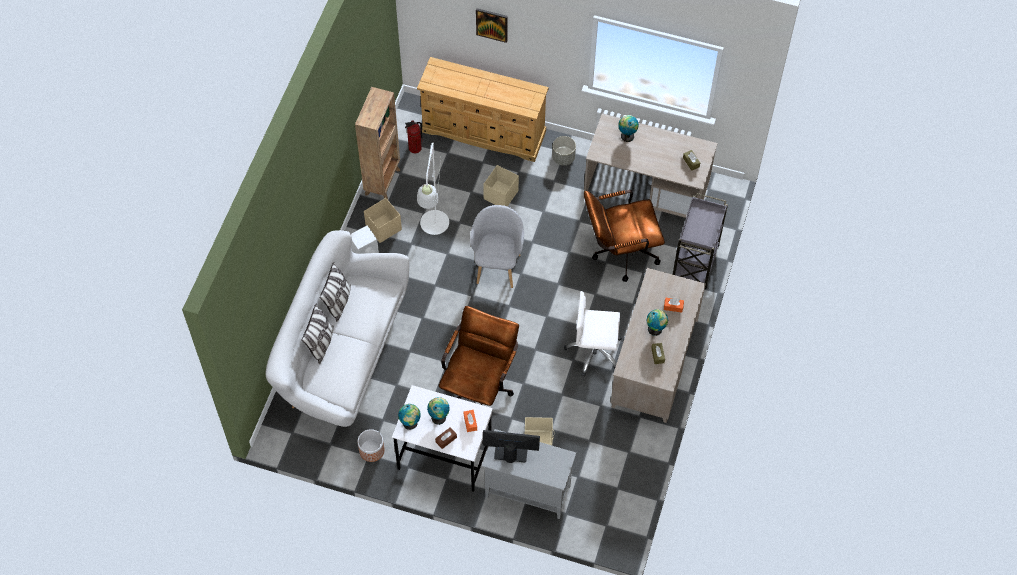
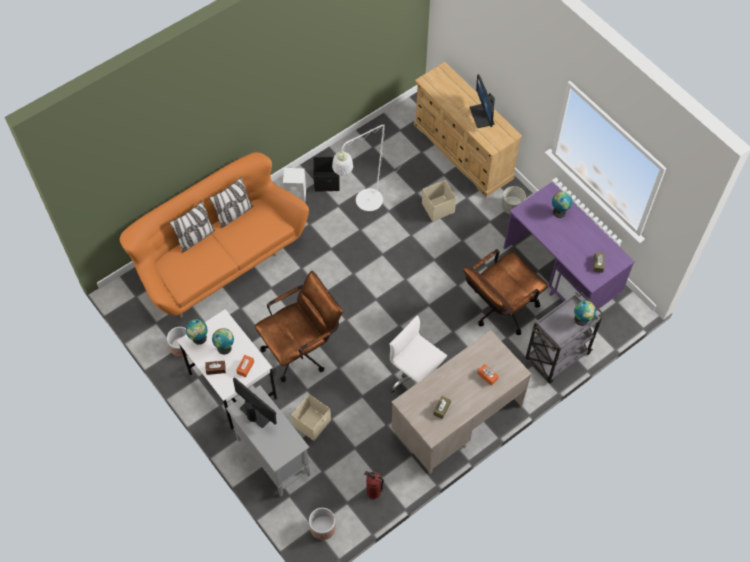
camera: 35 degrees right, 0 degrees up
(342, 353) = (220, 259): white sofa -> orange sofa
(383, 181) = (354, 146): brown bookcase -> none
(384, 228) = (327, 182): beige storage box -> black storage box
(415, 148) = (399, 134): fire extinguisher -> fire extinguisher (373, 492)
(492, 24) = (492, 51): picture -> none
(497, 267) = (391, 263): grey armchair -> none
(501, 88) = (482, 115): none -> monitor
(613, 520) = (322, 527): none -> planter
(619, 253) = (499, 310): brown office chair -> brown office chair turned 60 degrees counterclockwise
(647, 190) = (561, 273): beige desk -> purple desk
(656, 329) = (457, 386): globe -> globe (582, 320)

